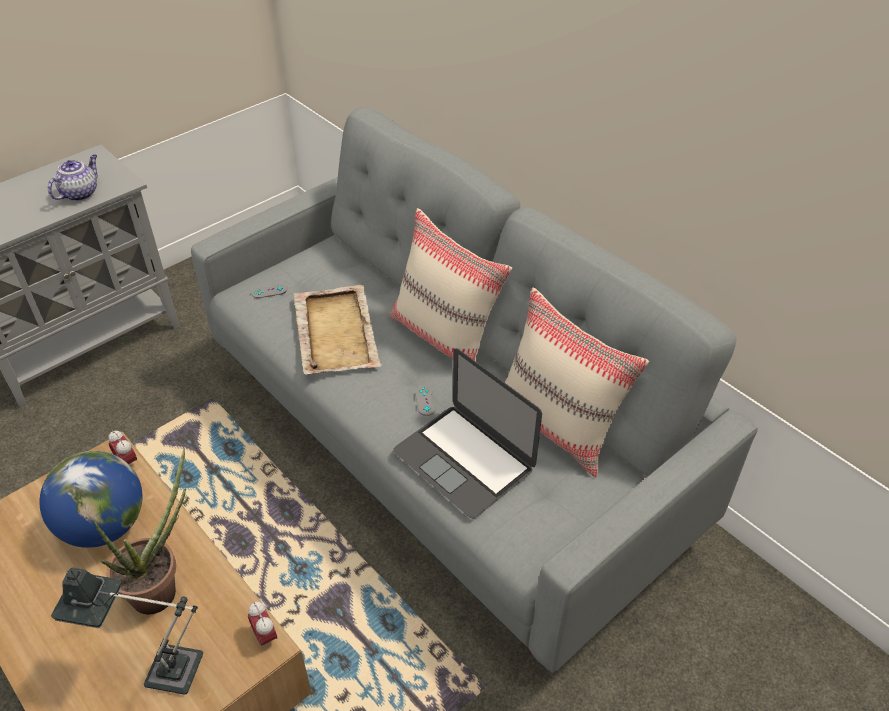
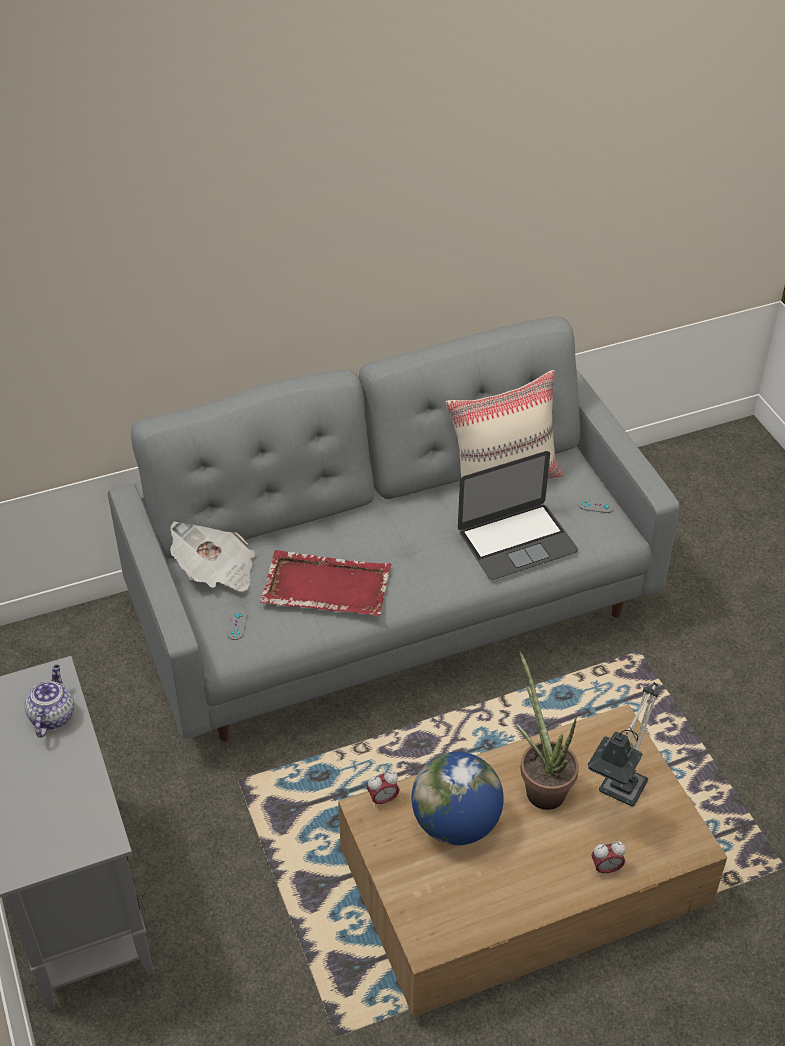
camera: 70 degrees left, 0 degrees up
(80, 193) = (52, 715): teapot -> teapot turned 45 degrees clockwise
(265, 636) = (610, 723): alarm clock -> alarm clock (606, 868)
(332, 261) = (216, 569): none -> newspaper
(336, 331) = (325, 586): beige tray -> red tray
(425, 400) = (441, 548): grey game controller -> grey game controller (596, 506)
(445, 337) = (370, 516): beige pillow -> none

